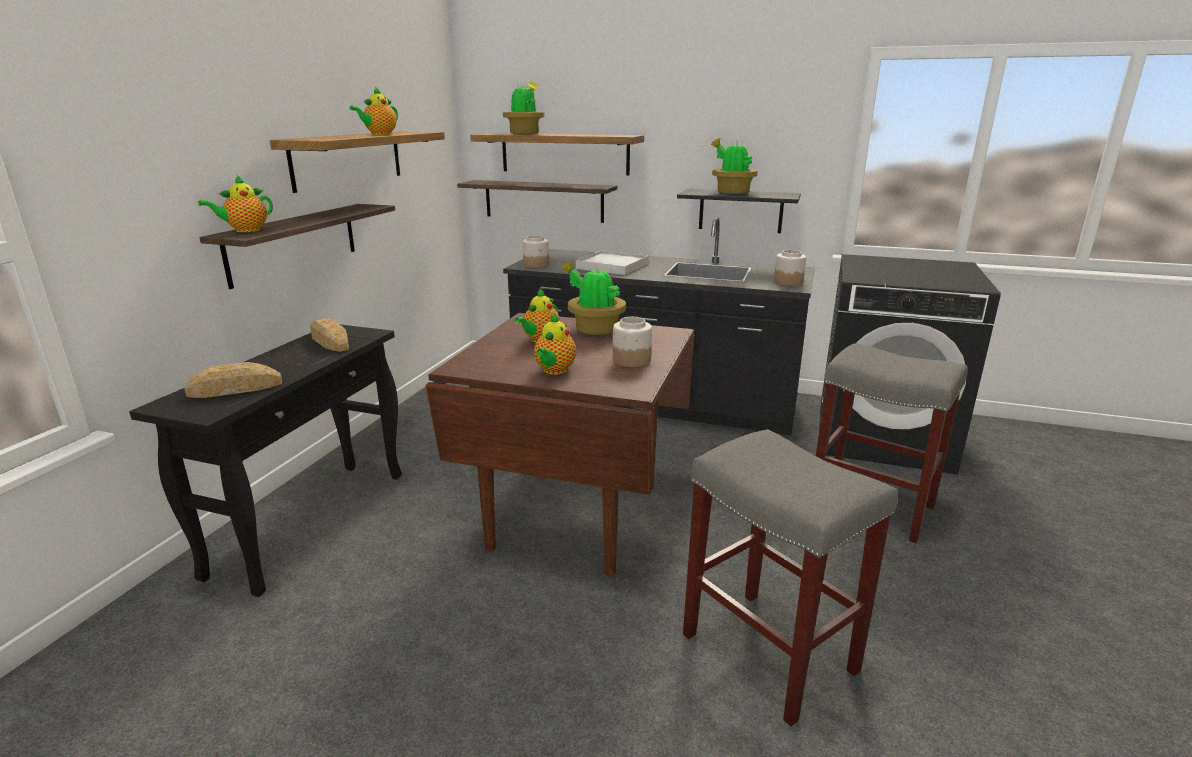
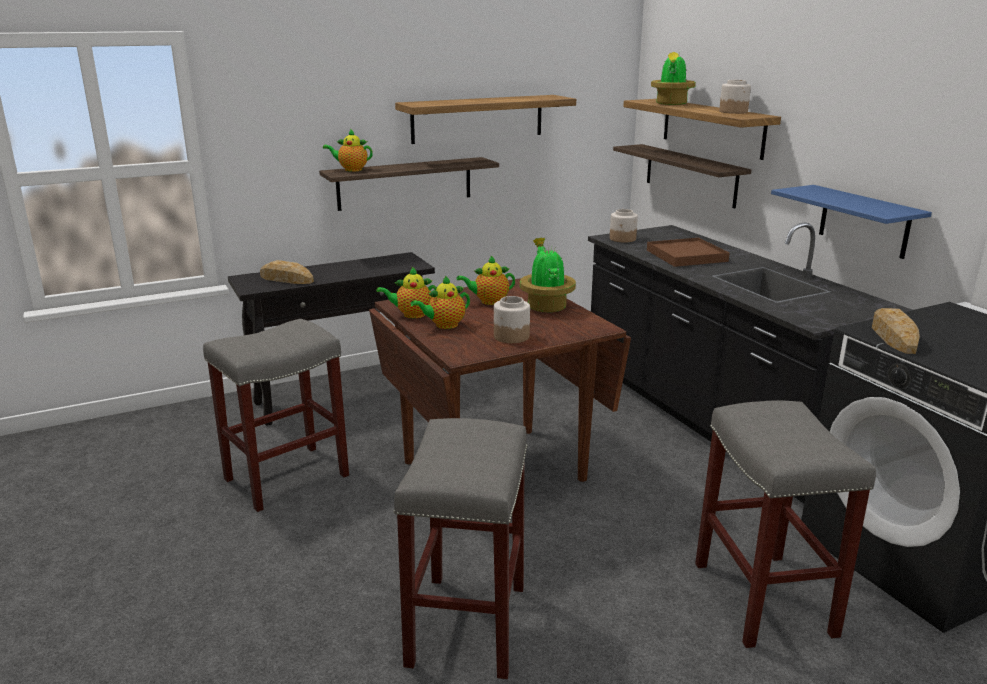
camera: 45 degrees right, 0 degrees up
(330, 341) = (384, 264): bread -> bread (893, 337)
(379, 134) = (497, 100): teapot -> teapot (411, 314)
(383, 635) = (288, 476): none -> grey stool
(612, 266) = (686, 256): white tray -> brown tray
(731, 192) = (841, 197): potted plant -> none
(740, 211) = (864, 221): black shelf -> blue shelf
(788, 282) = (824, 316): jar -> jar (733, 112)

